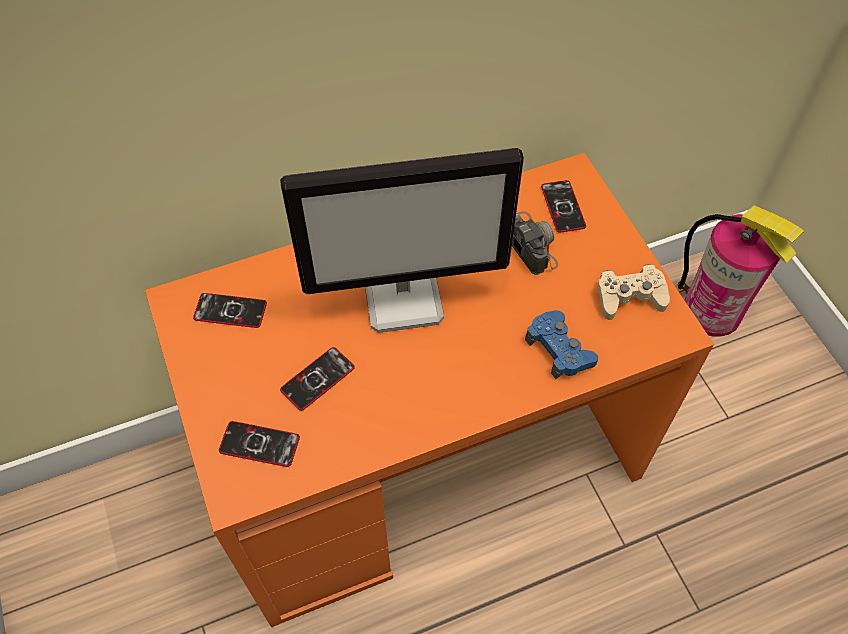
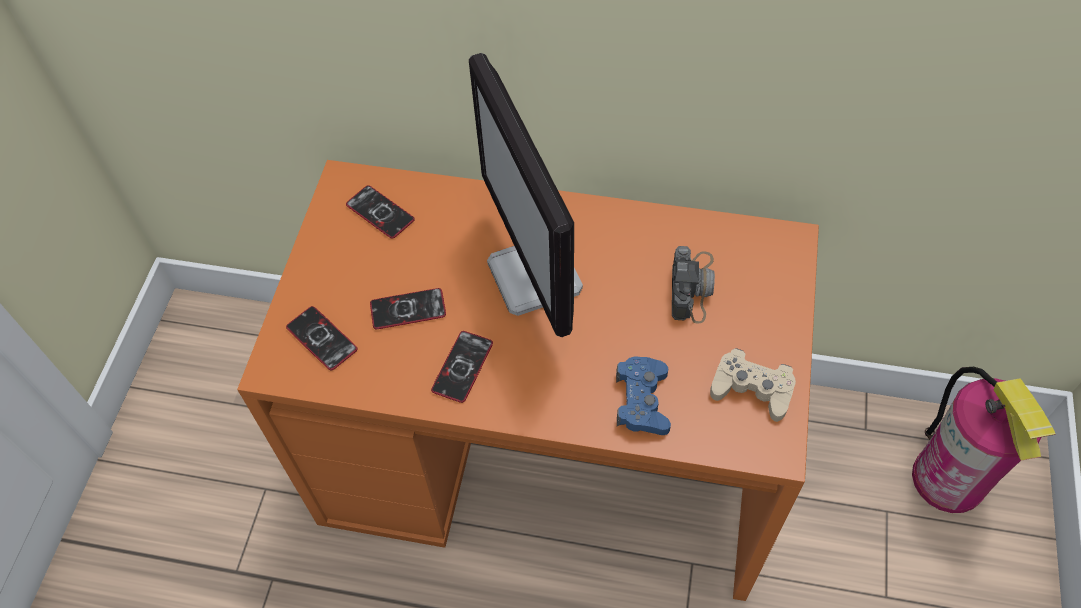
camera: 35 degrees right, 0 degrees up
(405, 297) = (536, 277): monitor -> monitor turned 45 degrees clockwise
(562, 207) = (752, 268): phone -> phone (462, 367)

